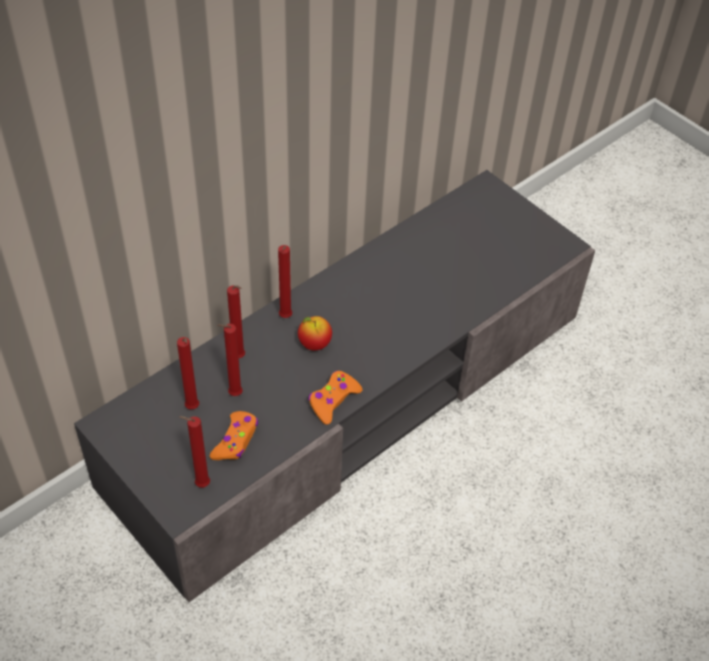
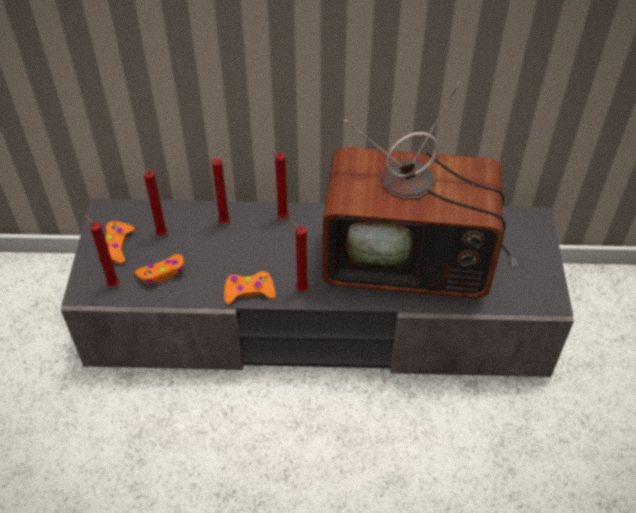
camera: 45 degrees right, 0 degrees up
(160, 447) = (117, 246): none -> orange game controller
(233, 394) = (193, 244): red candle -> red candle (300, 289)
(314, 344) = (280, 247): apple -> none
(432, 281) = (411, 259): none -> television

